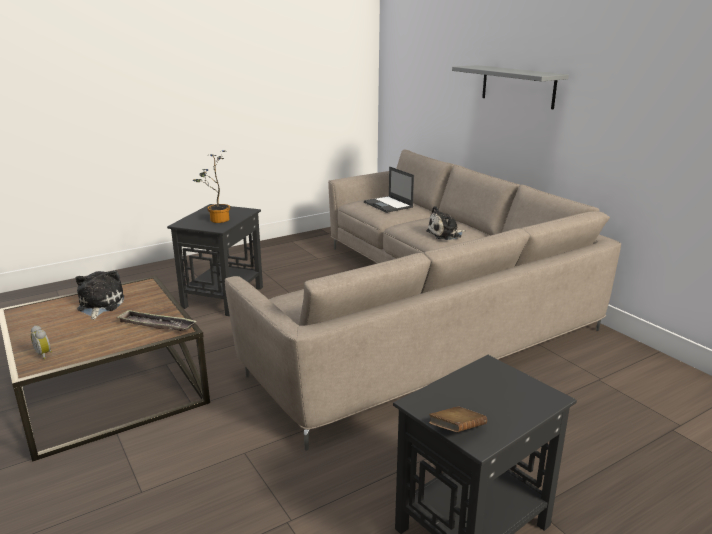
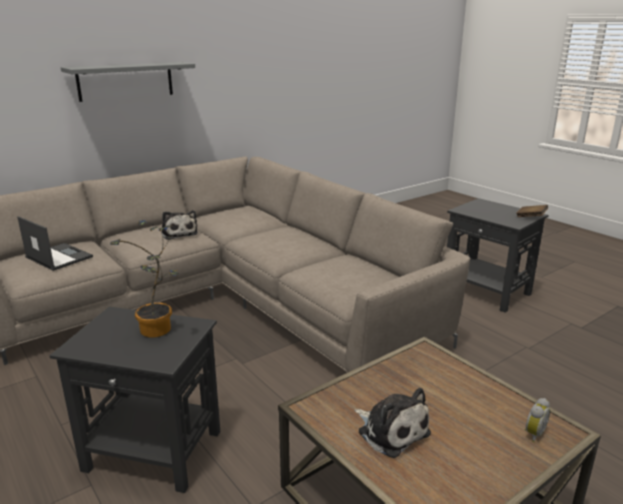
camera: 95 degrees left, 0 degrees up
(99, 305) = (391, 431): plush toy -> plush toy turned 120 degrees counterclockwise
(156, 325) = (424, 367): tray -> none
(388, 205) = (58, 257): laptop -> laptop turned 105 degrees counterclockwise

